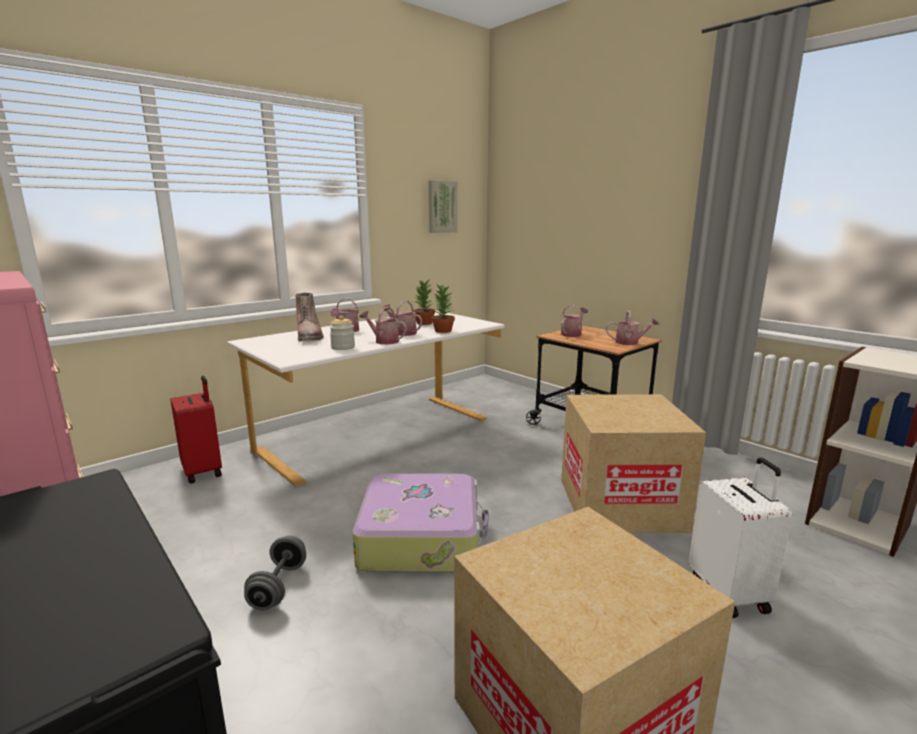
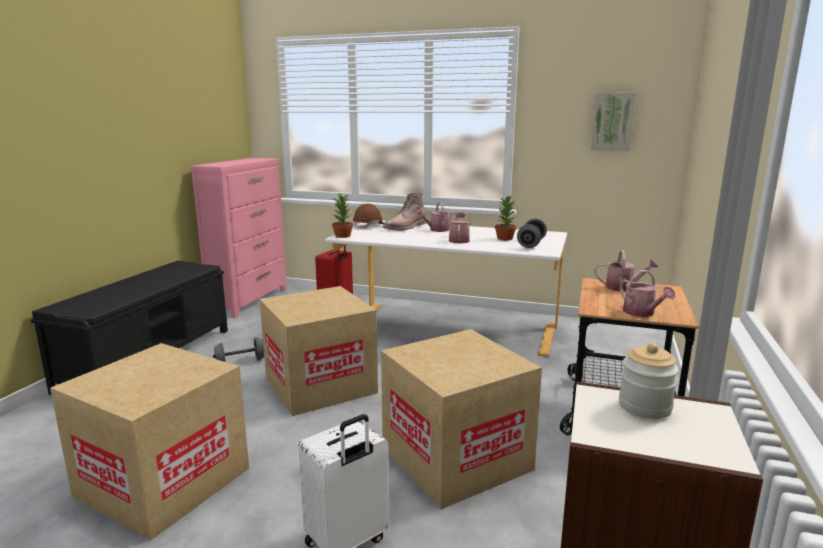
camera: 60 degrees right, 0 degrees up
(269, 345) = (369, 226): none -> brown hard hat
(343, 347) = (389, 238): jar -> jar (644, 407)
(384, 341) = (424, 241): watering can -> none
(422, 537) = (320, 385): suitcase -> cardboard box
(443, 331) = (488, 246): potted plant -> potted plant (343, 236)
(456, 322) = (531, 244): none -> grey dumbbell

